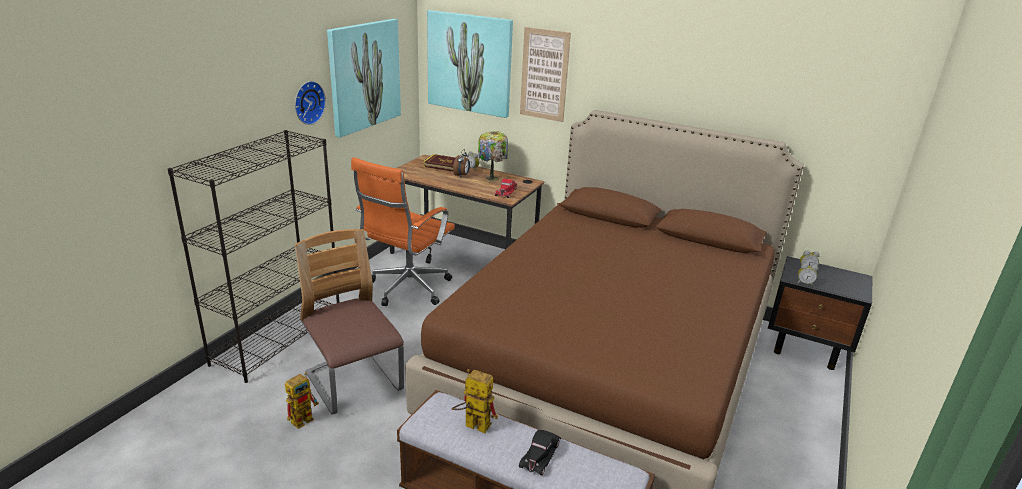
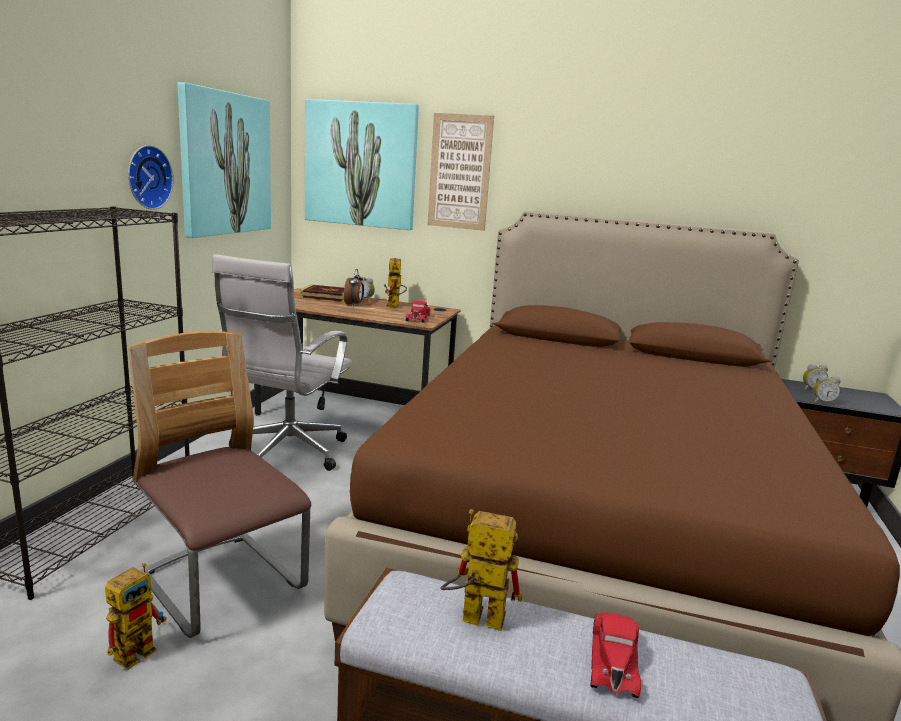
camera: 10 degrees left, 10 degrees down
(407, 289) = (286, 454): orange office chair -> white office chair
(492, 178) = (394, 306): table lamp -> toy robot
(540, 454) = (614, 658): black toy car -> red toy car

